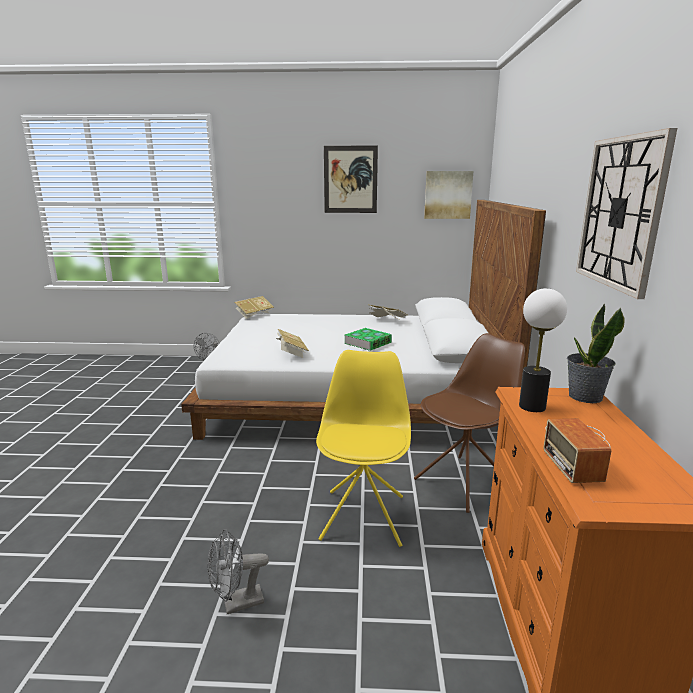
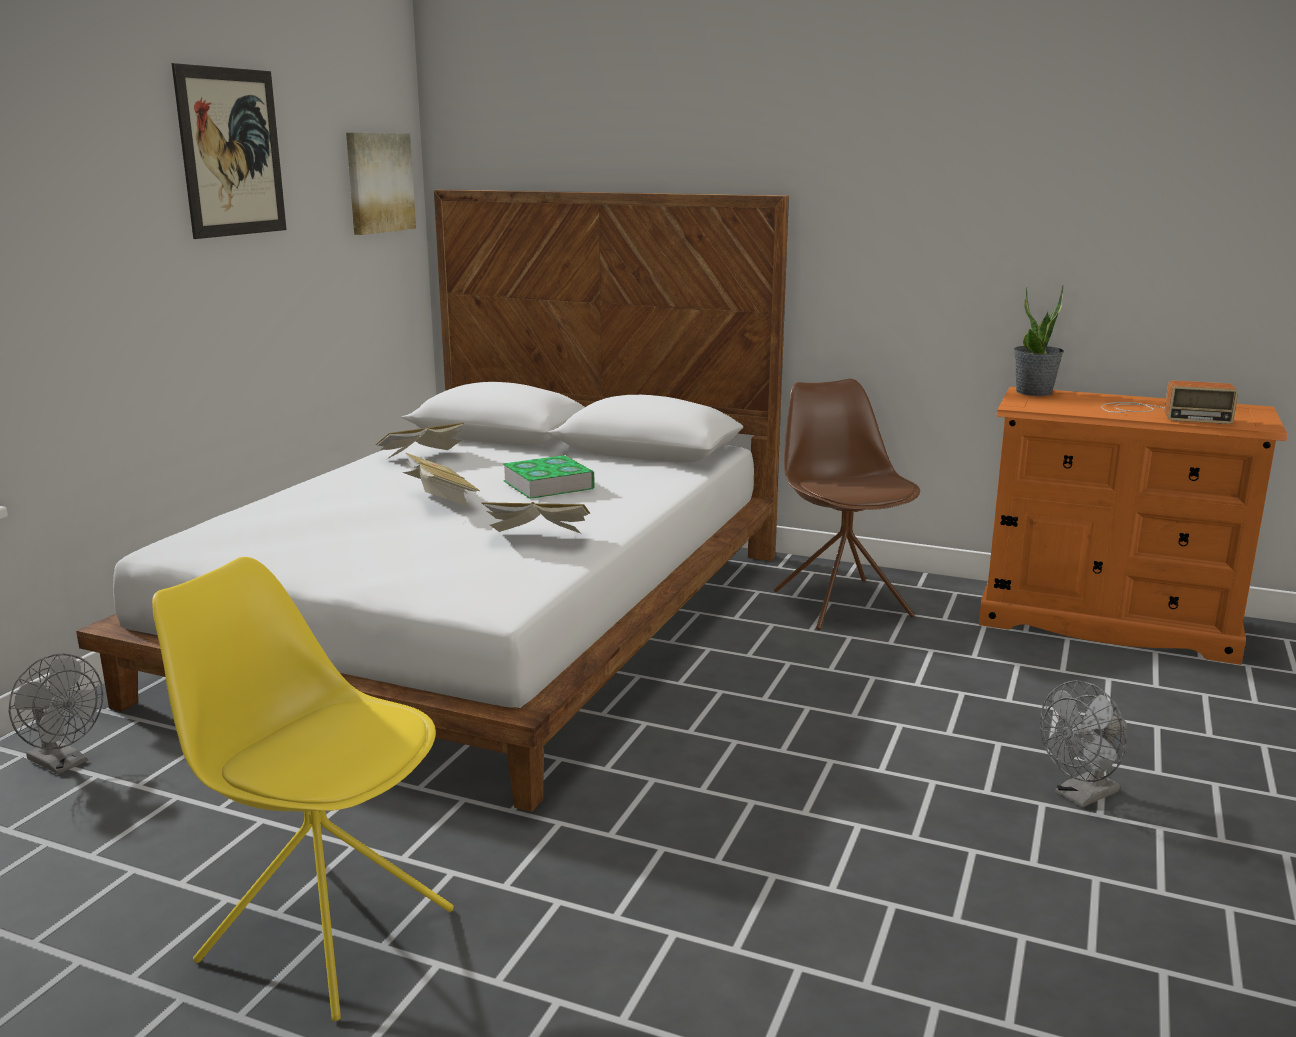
camera: 70 degrees left, 0 degrees up
(237, 604) = (1081, 796): grey fan -> grey fan turned 60 degrees clockwise
(254, 315) = (176, 544): book -> book (440, 498)
(363, 516) = (899, 680): yellow chair -> yellow chair (324, 933)
(532, 407) = (1060, 408): table lamp -> none
(620, 212) = (989, 189): wall clock -> none

